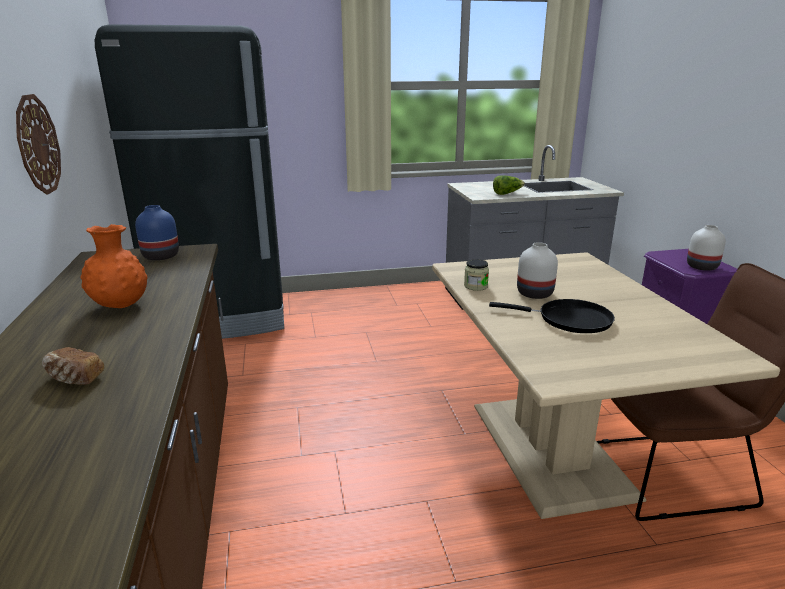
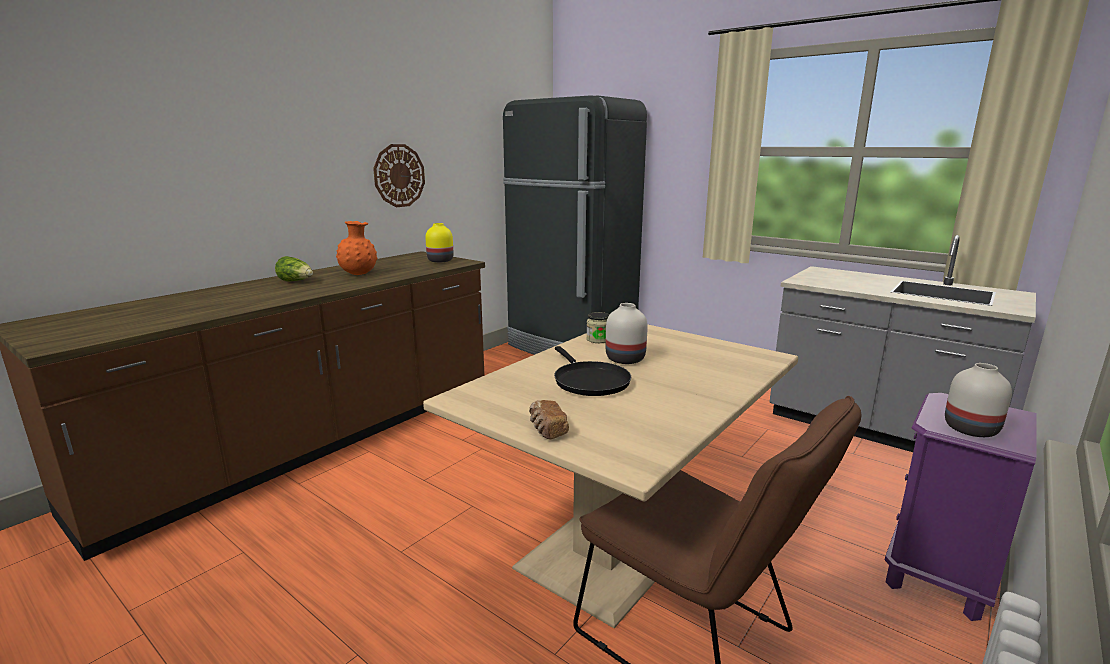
camera: 50 degrees right, 5 degrees down
(74, 379) = (268, 291): bread -> bread (547, 430)
(160, 256) = (440, 260): blue vase -> yellow vase
(507, 193) = (844, 285): lettuce -> lettuce (296, 281)

